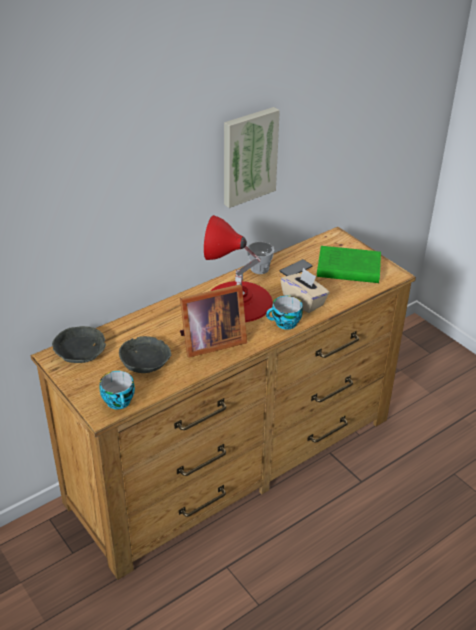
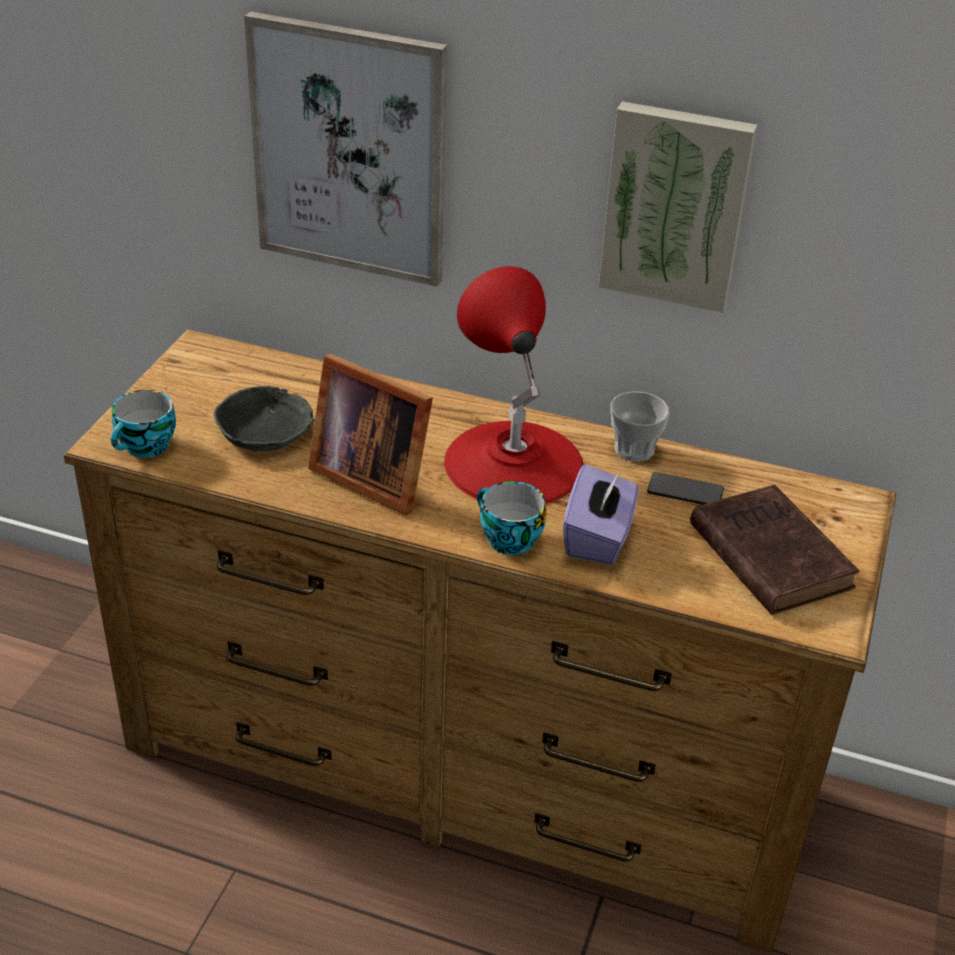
camera: 55 degrees right, 0 degrees up
(80, 351) = (231, 364): grey bowl -> none
(106, 208) = (350, 150): none -> picture
(304, 301) = (598, 538): beige tissue box -> purple tissue box
(346, 268) = (767, 554): green book -> brown book

